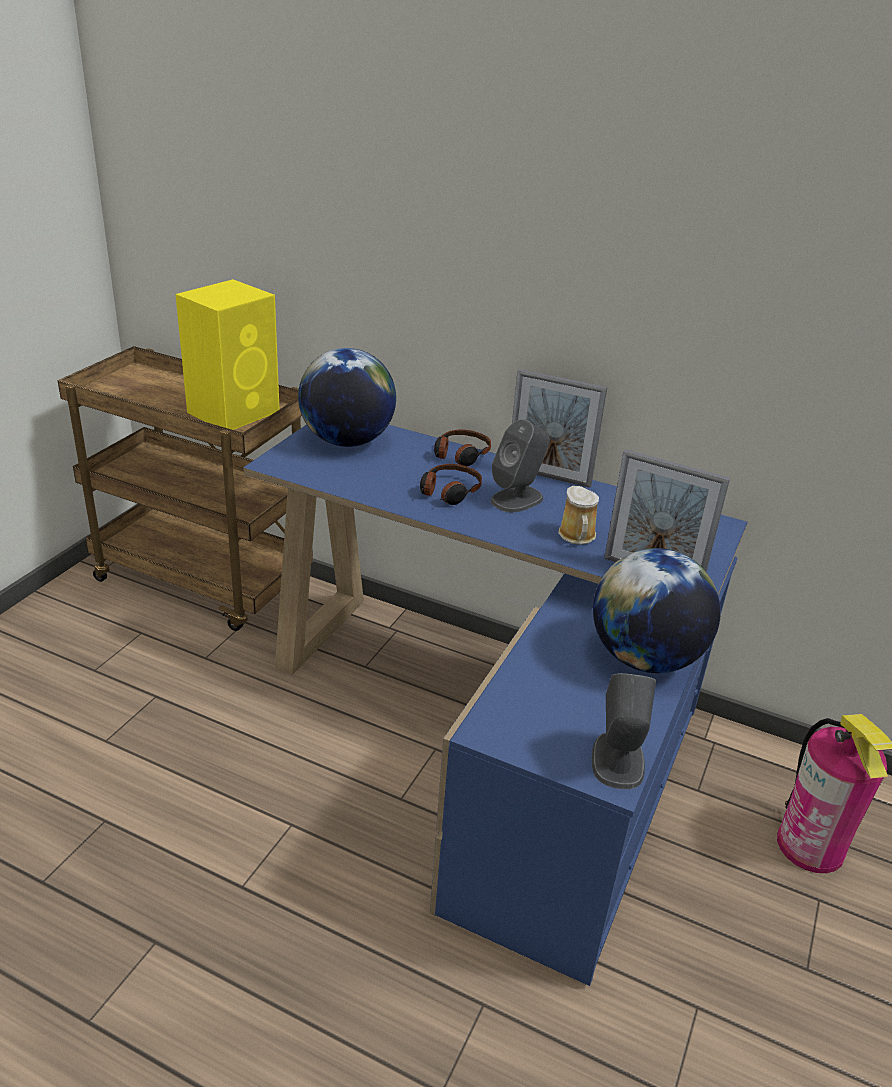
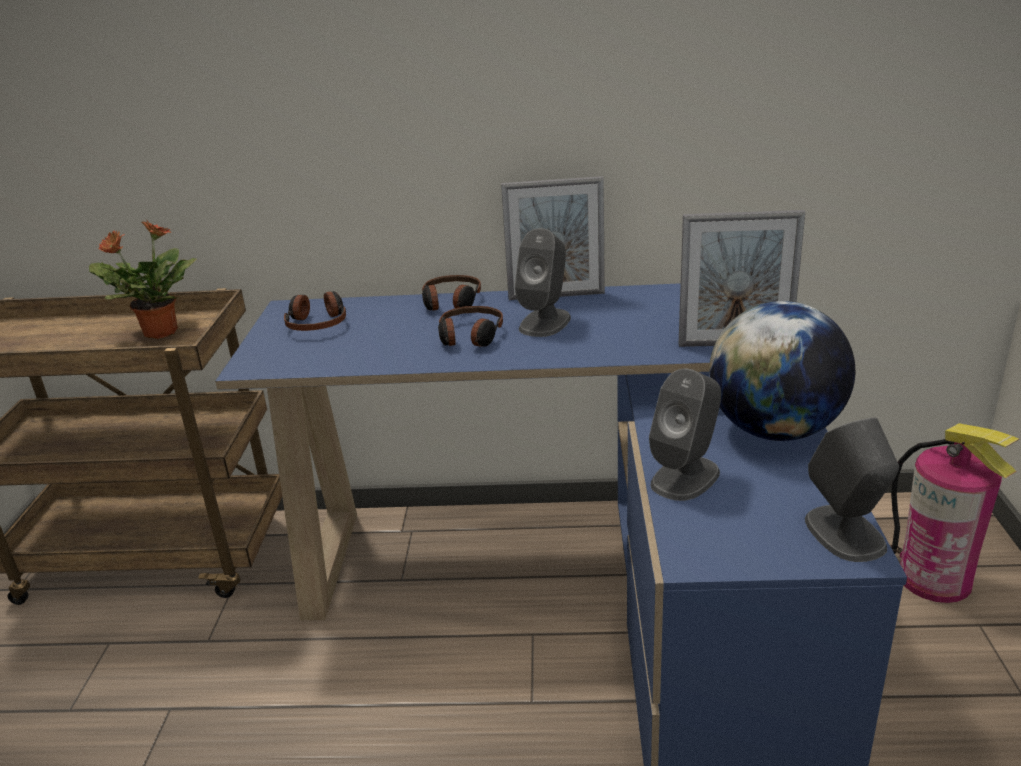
camera: 20 degrees left, 5 degrees down
(235, 411) = (159, 332): yellow speaker -> potted plant
(347, 441) = (317, 323): globe -> headphones
(537, 669) = (685, 477): none -> grey speaker
(577, 536) = (635, 336): mug -> none

